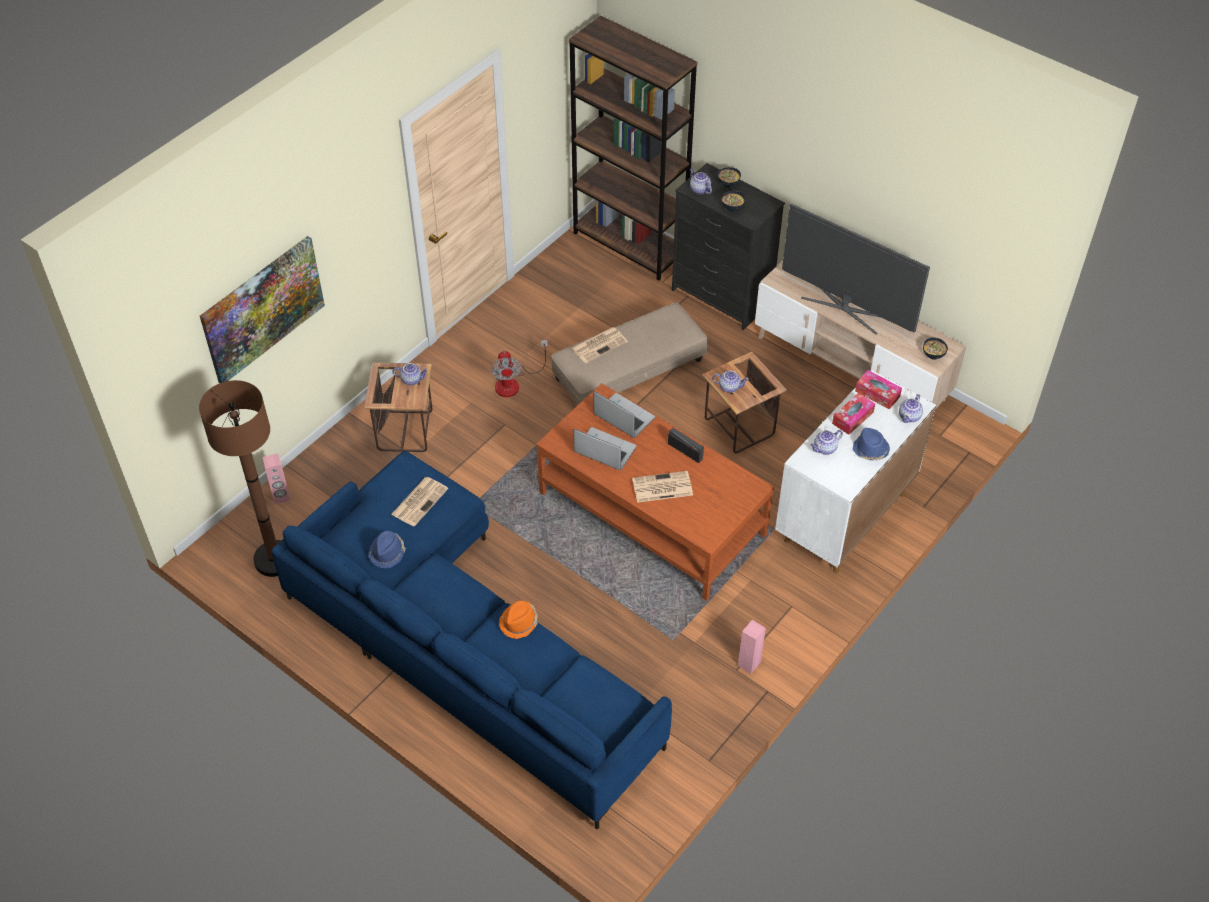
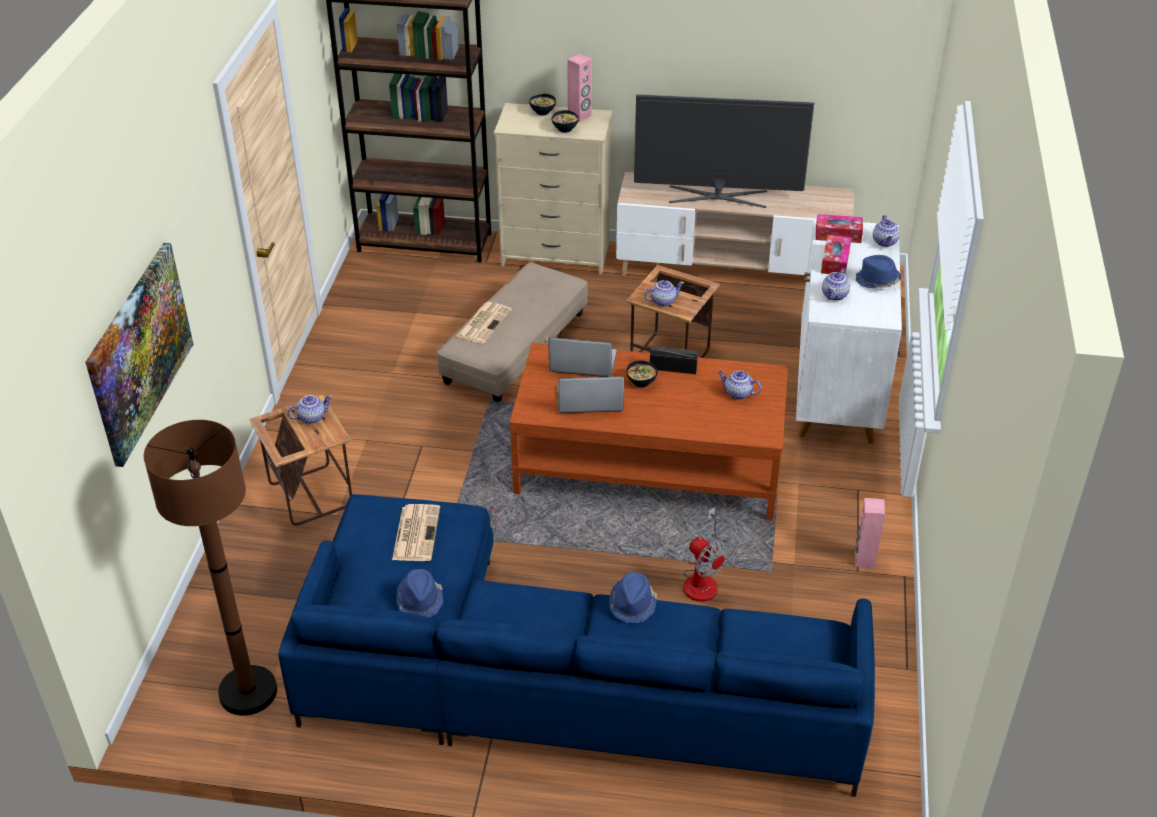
camera: 30 degrees left, 10 degrees down
(281, 497) = (206, 622): pink speaker -> pink speaker (579, 116)
(514, 382) = (400, 404): fan -> fan (702, 579)
(519, 622) = (633, 603): orange hat -> blue hat
(661, 487) = (678, 410): newspaper -> none
(699, 189) = (518, 125): teapot -> teapot (737, 393)
(721, 296) = (555, 254): black dresser -> beige dresser
(933, 354) = (832, 205): bowl -> bowl (641, 382)

